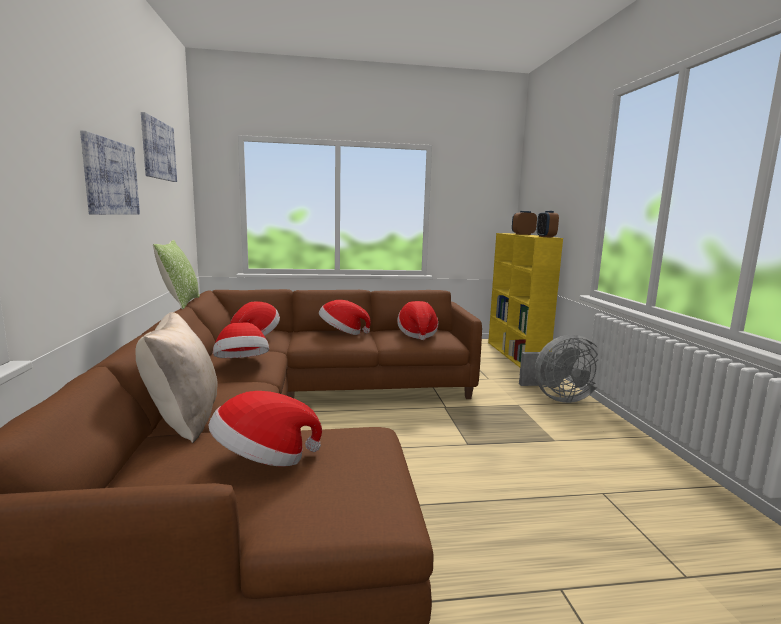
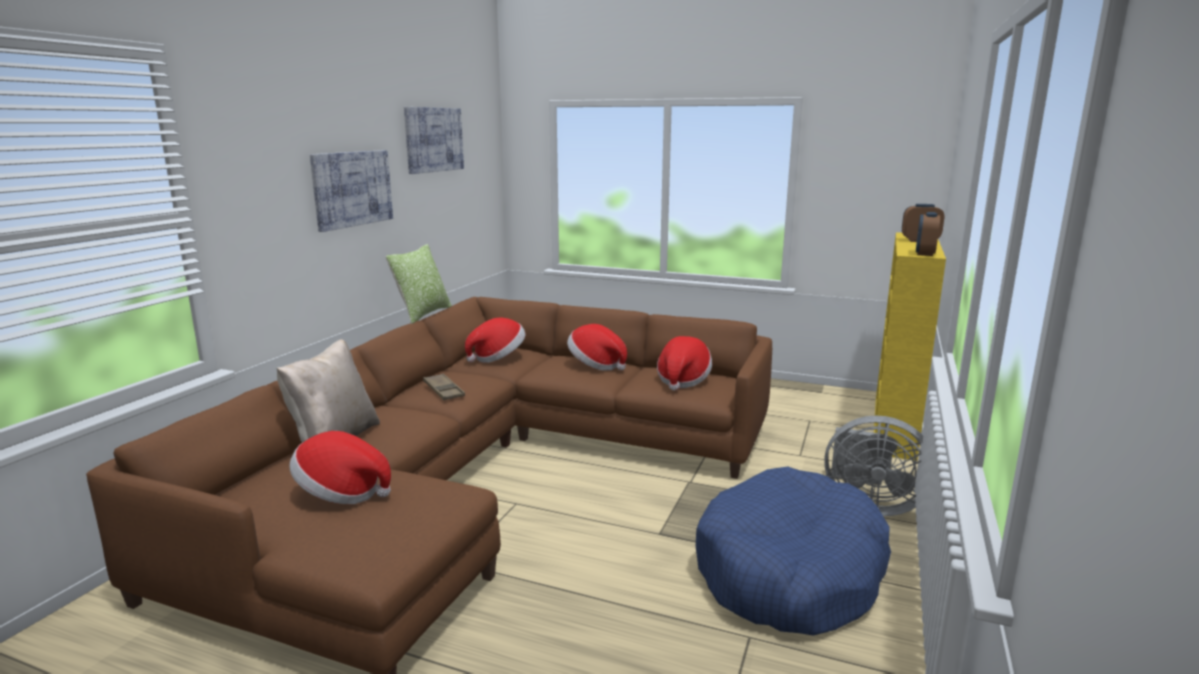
camera: 30 degrees right, 5 degrees up
(242, 364) = (443, 391): hat -> brown tray
(570, 446) = (789, 572): none -> blue dog bed

